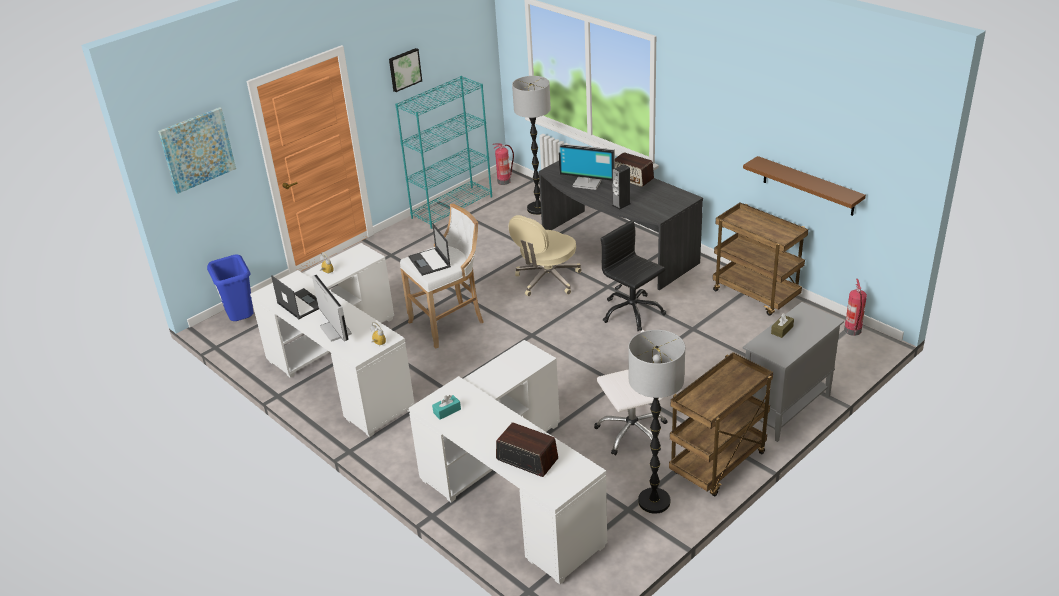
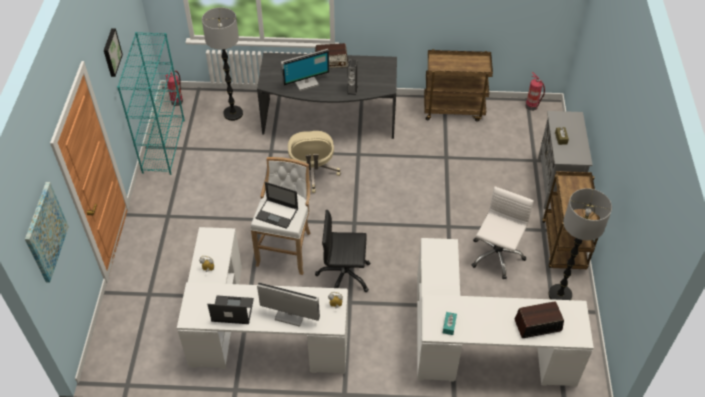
camera: 45 degrees left, 15 degrees up
(241, 321) = (118, 348): blue trash can -> none
(632, 312) = (396, 166): black office chair -> black office chair (344, 276)
(808, 186) = (487, 22): brown shelf -> none

